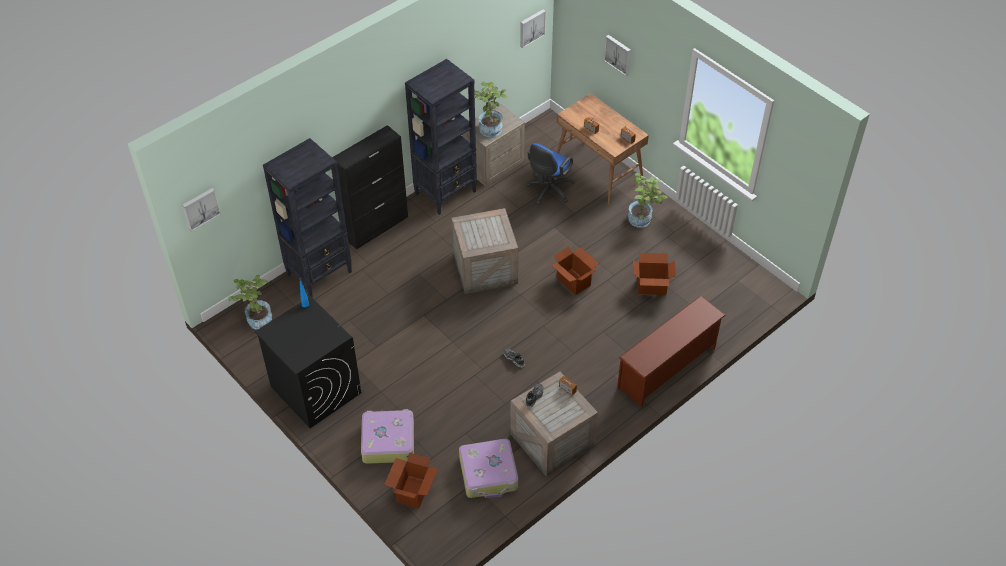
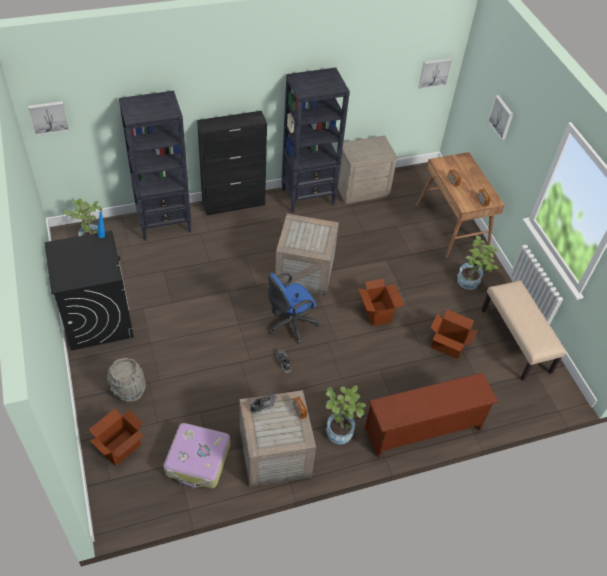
camera: 20 degrees right, 0 degrees up
(388, 441) = (128, 390): suitcase -> grey bucket
(489, 127) = (364, 150): potted plant -> potted plant (340, 429)
(548, 191) = (398, 227): blue office chair -> blue office chair (290, 324)
(708, 258) = (516, 341): none -> beige bench

